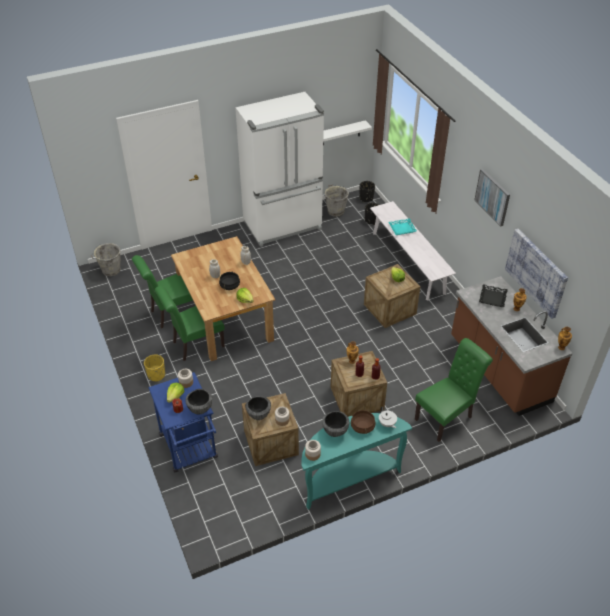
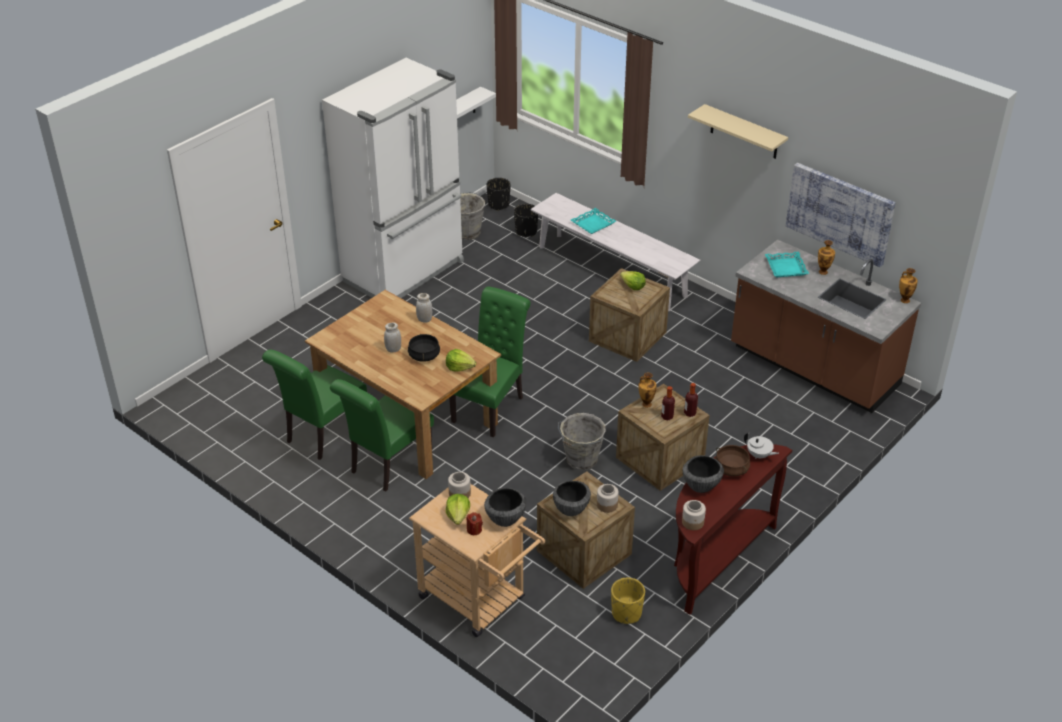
camera: 25 degrees left, 5 degrees down
(110, 270) = (180, 406): grey bucket -> grey bucket (580, 460)
(156, 375) = (358, 523): yellow planter -> yellow planter (626, 613)
(190, 450) = (479, 601): blue cart -> beige cart
(348, 478) = (715, 558): turquoise console table -> brown console table
(446, 417) = (787, 443): green chair -> green chair (491, 407)
(492, 197) = (744, 132): picture -> beige shelf
(493, 298) = (786, 267): black tray -> turquoise tray

